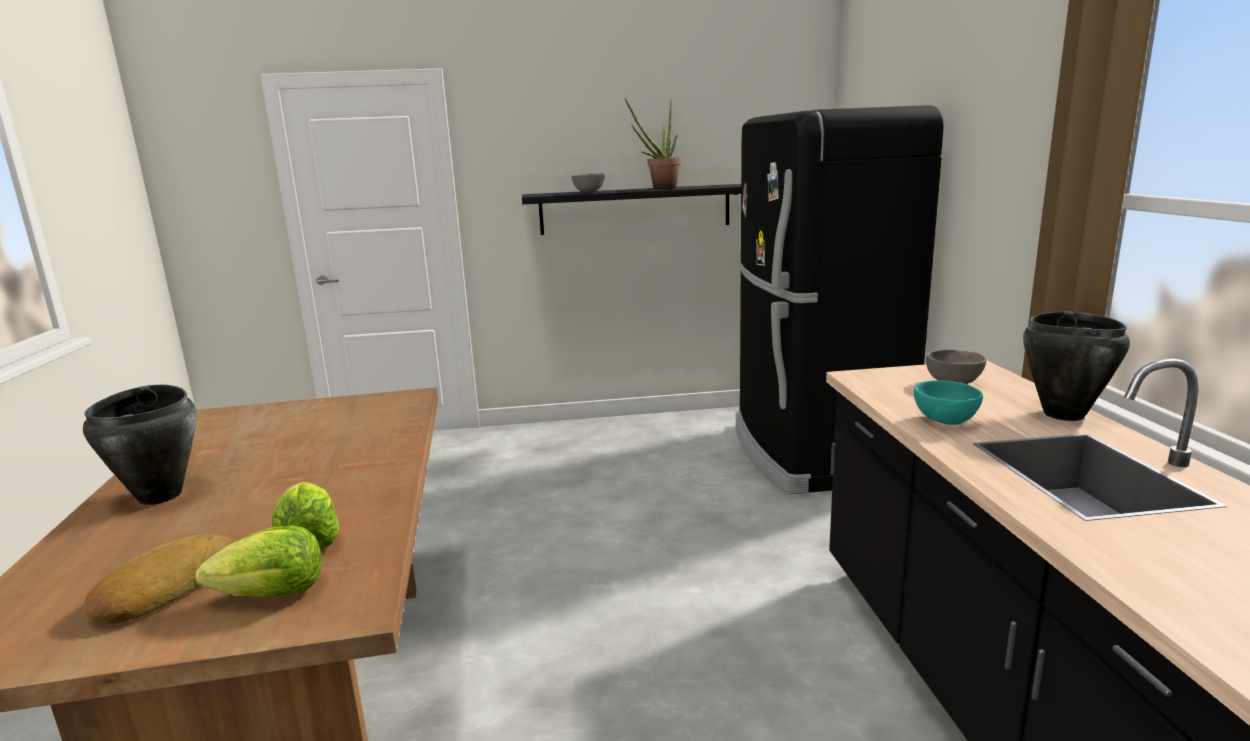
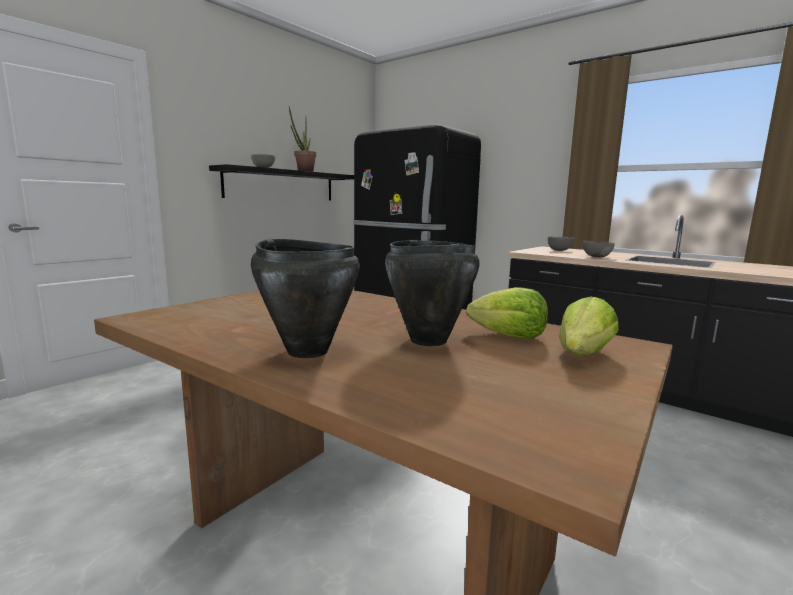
camera: 45 degrees left, 5 degrees down
(165, 588) = (520, 374): bread -> none
(944, 421) = (597, 257): turquoise bowl -> grey bowl
(1063, 414) = (615, 253): black cooking pot -> black cooking pot (428, 341)

